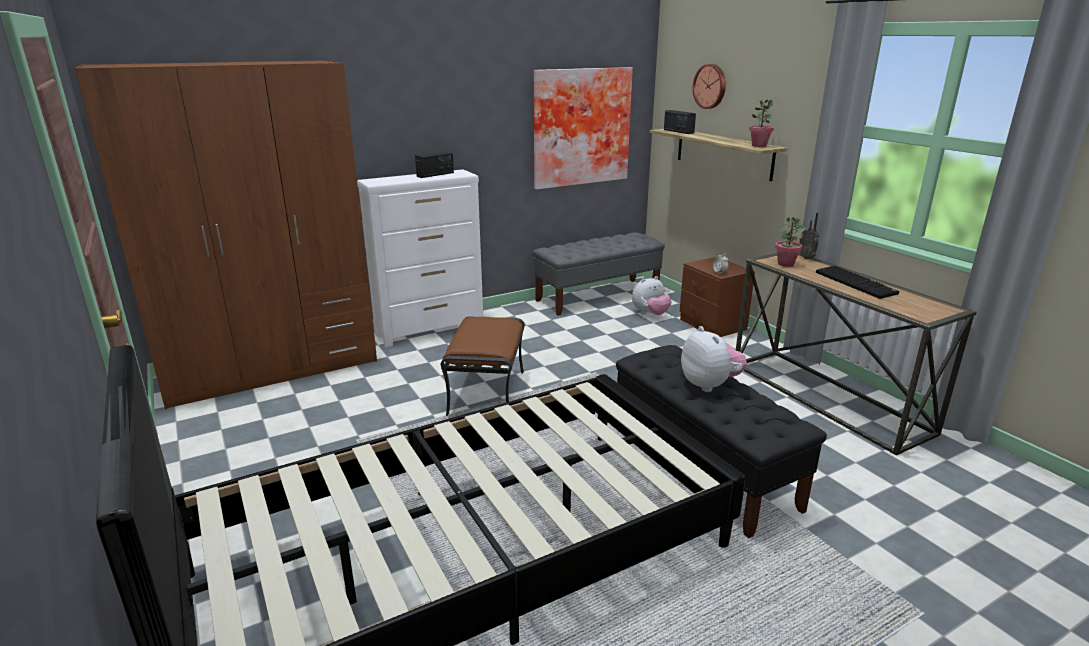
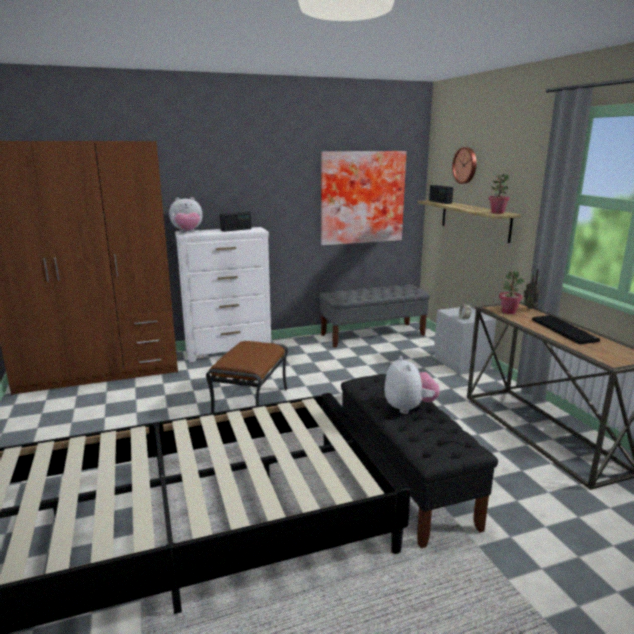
camera: 10 degrees right, 5 degrees down
(650, 314) = (411, 351): plush toy -> plush toy (187, 232)
(712, 325) = (461, 363): brown nightstand -> grey nightstand

